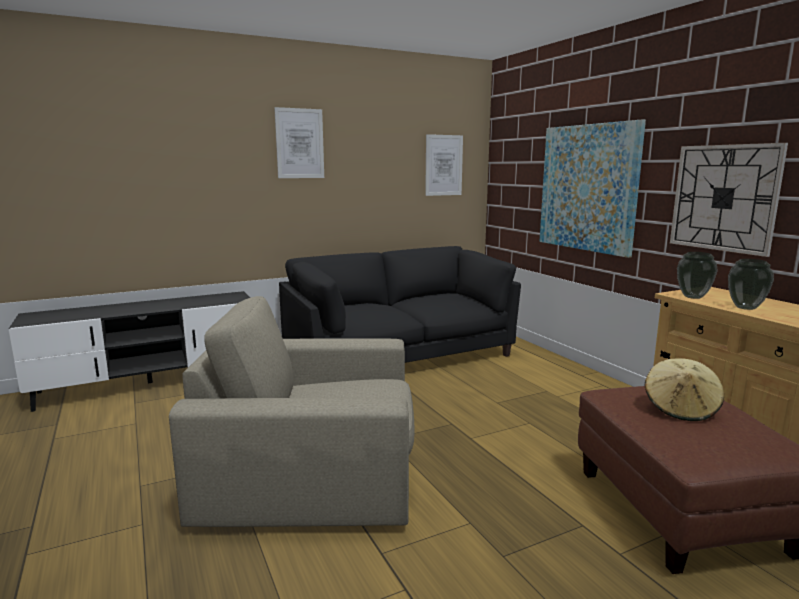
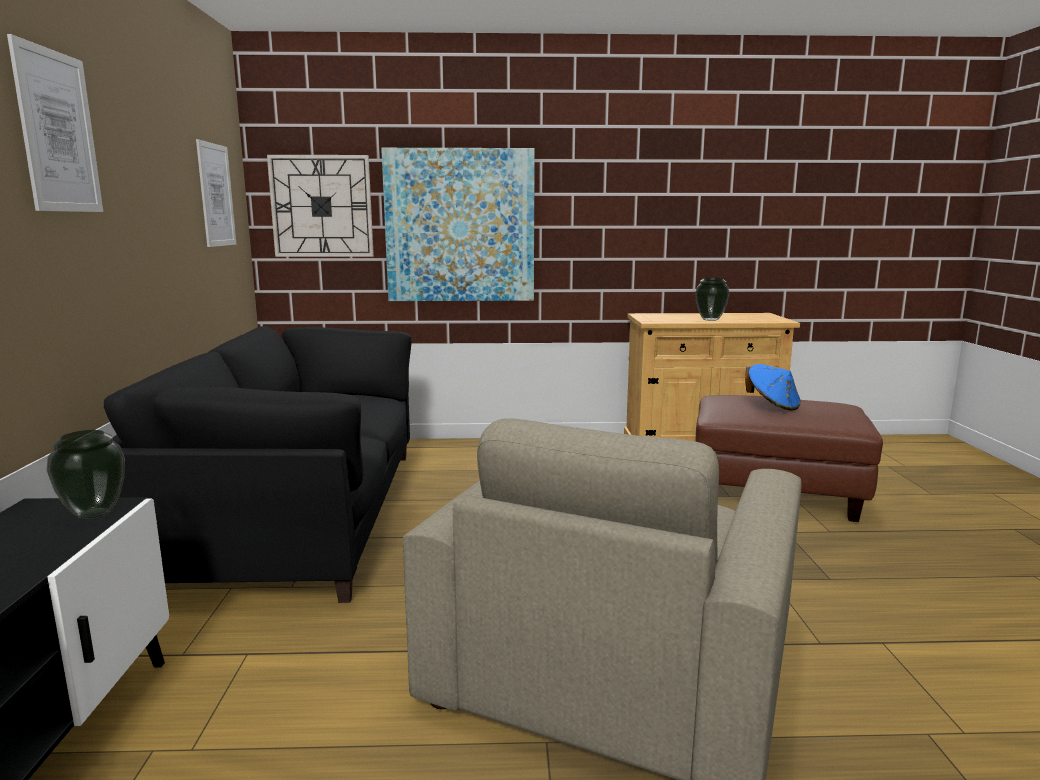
camera: 65 degrees left, 0 degrees up
(681, 409) = (772, 405): beige hat -> blue hat
(693, 297) = (665, 320): vase -> vase (95, 513)
(724, 198) = (630, 229): wall clock -> wall clock (321, 206)

